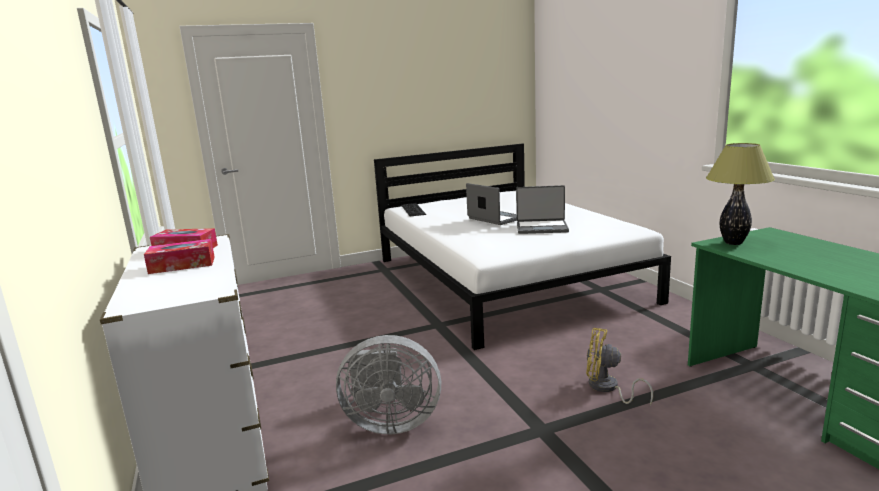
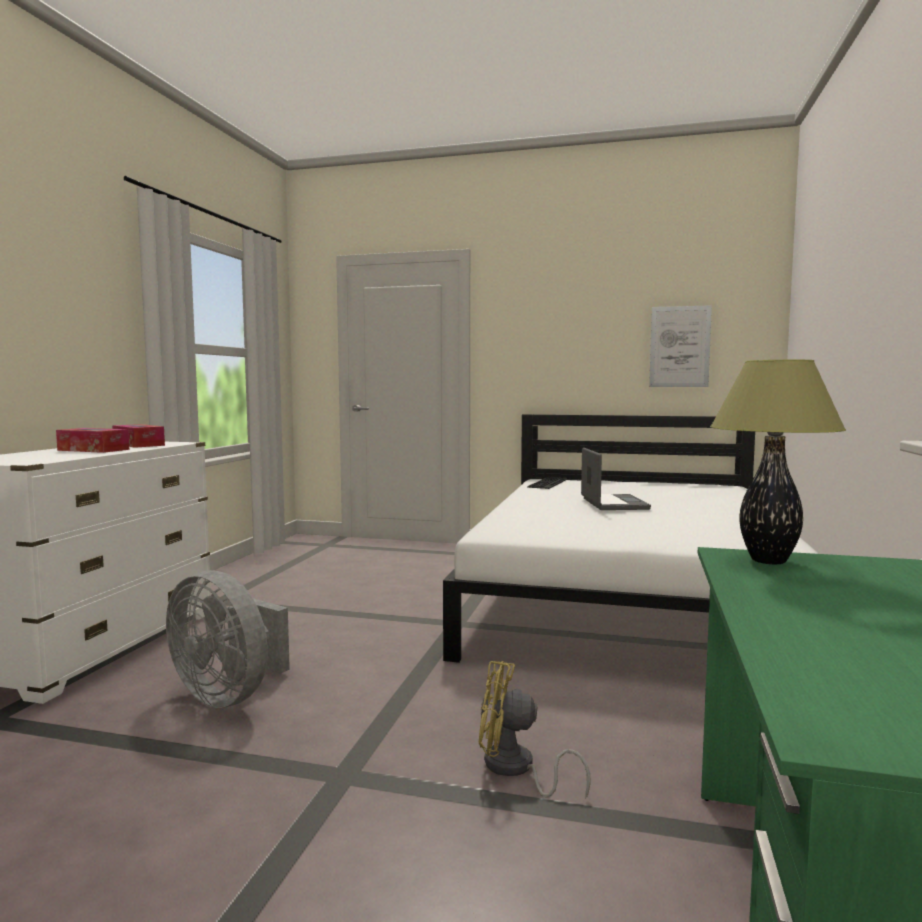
camera: 35 degrees right, 10 degrees down
(475, 99) = (679, 347): none -> picture
(542, 228) = (648, 522): laptop -> none
(607, 388) = (515, 769): yellow fan -> yellow fan turned 45 degrees counterclockwise

